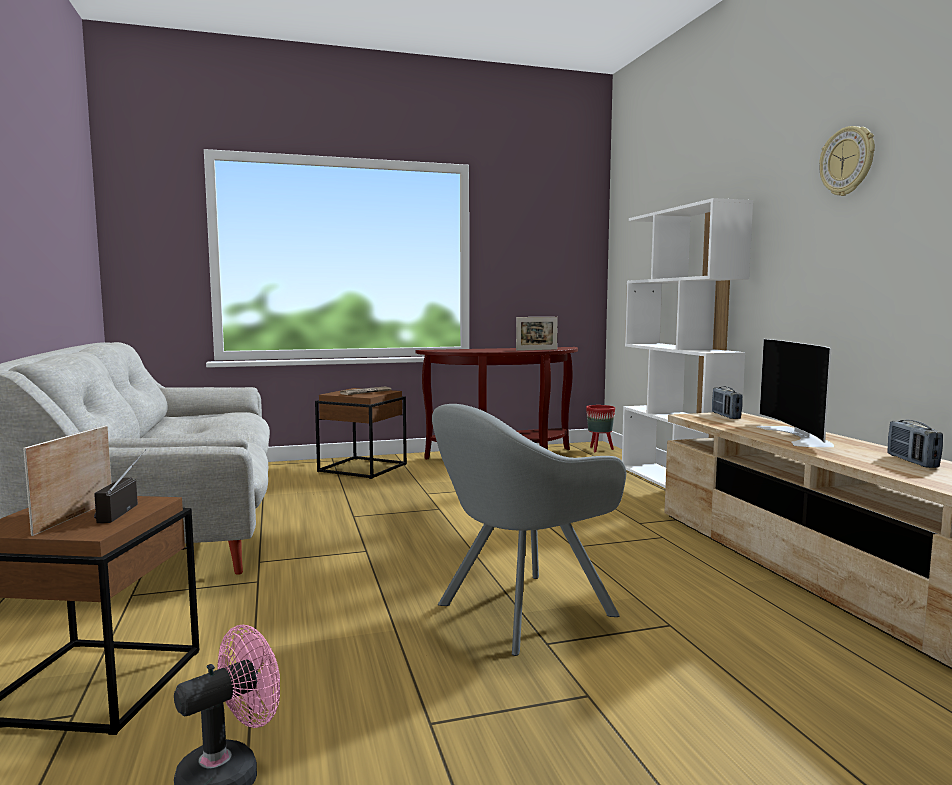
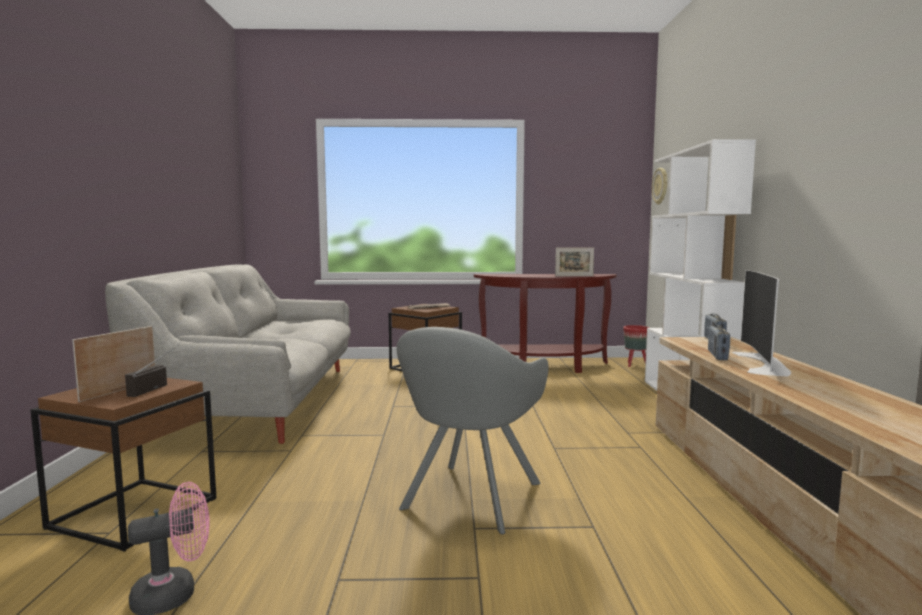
camera: 15 degrees right, 0 degrees up
(519, 612) = (470, 498): grey armchair -> grey armchair turned 45 degrees counterclockwise
(847, 161) = (834, 98): wall clock -> wall clock (660, 186)
(912, 461) = (856, 396): radio -> radio (717, 356)

